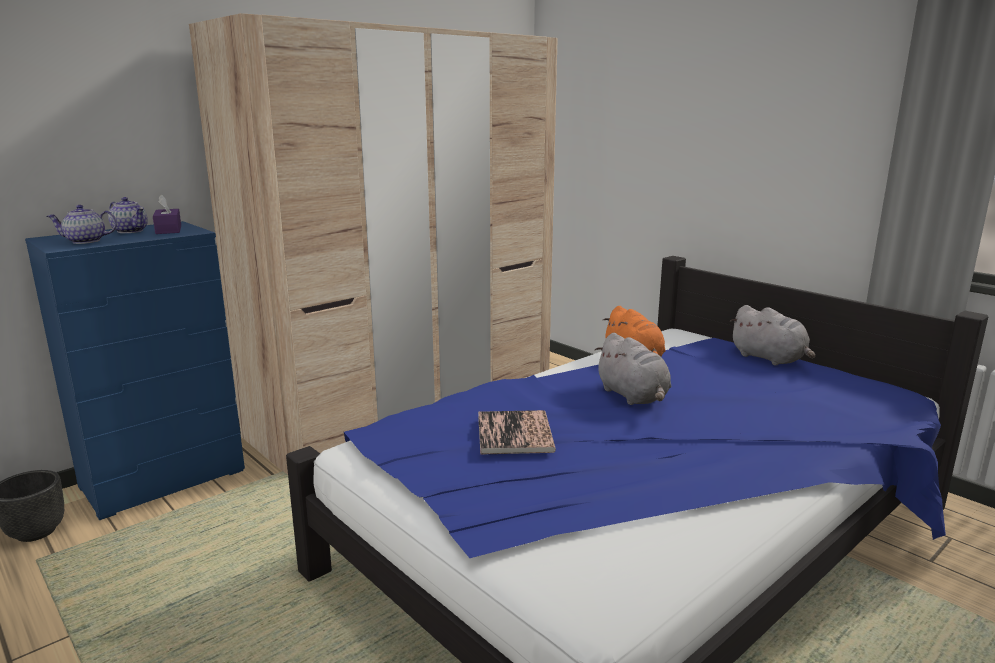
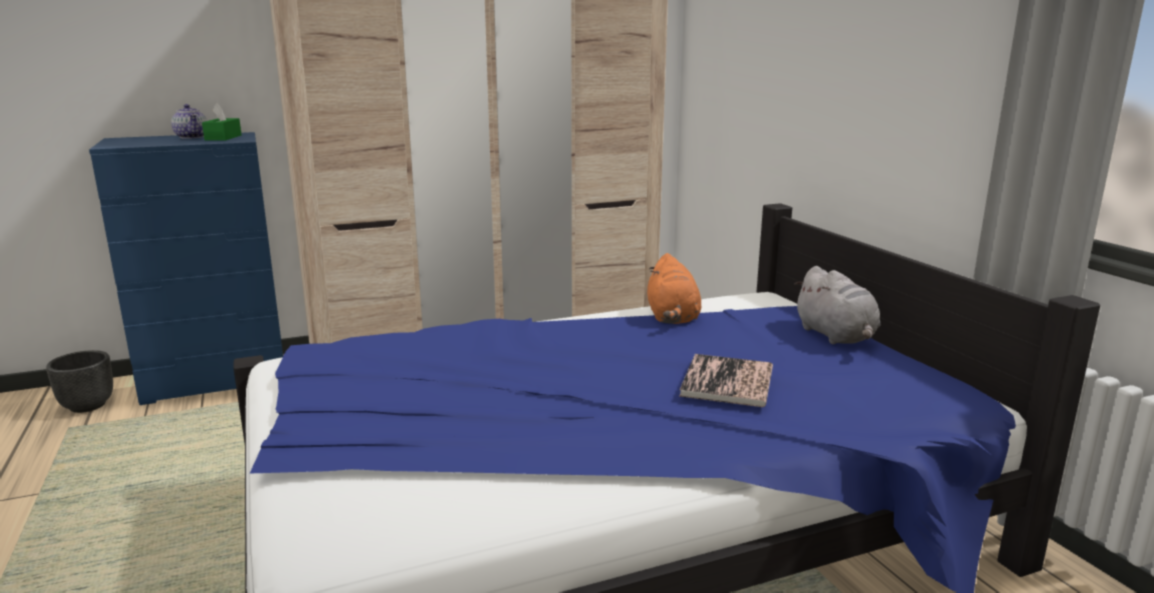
camera: 20 degrees right, 0 degrees up
(85, 241) = (138, 142): teapot -> none
(168, 230) = (223, 137): purple tissue box -> green tissue box
(515, 433) = (434, 370): book -> book (727, 382)
(633, 396) = (611, 353): grey plush toy -> none

